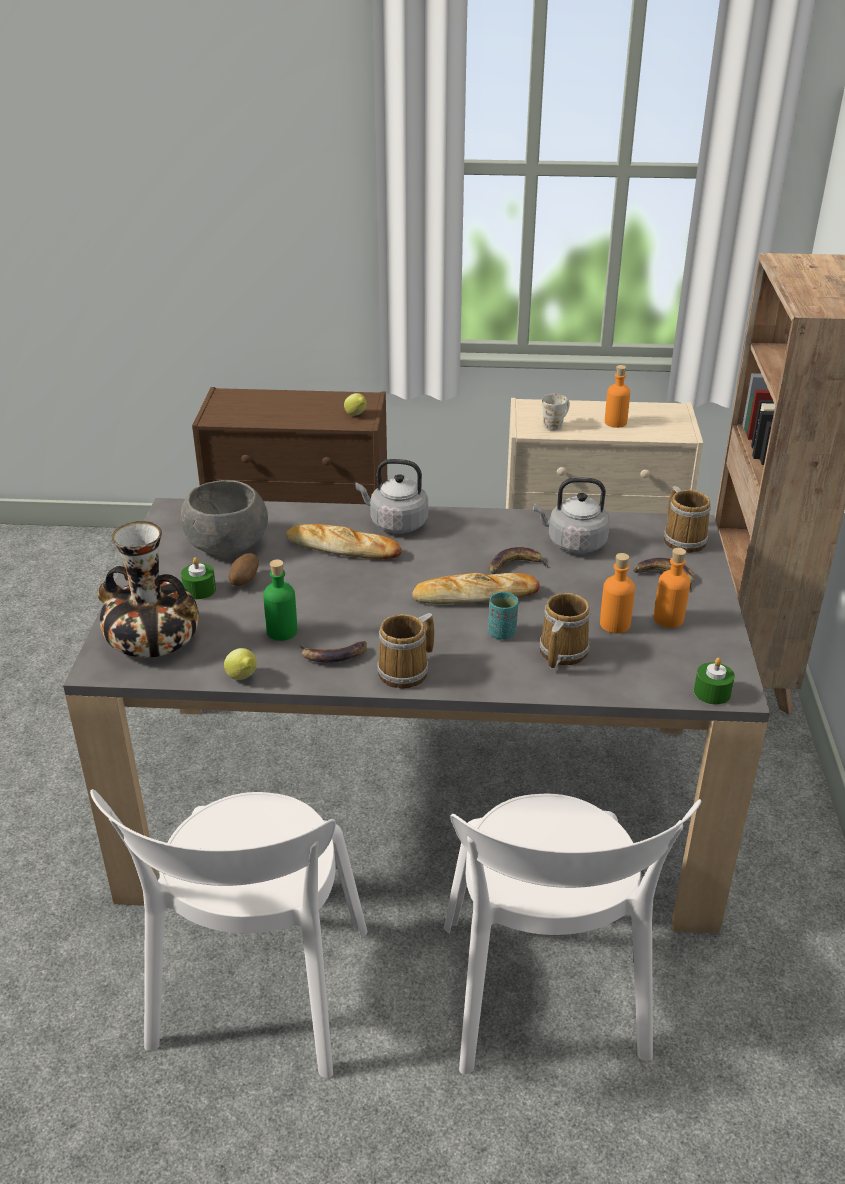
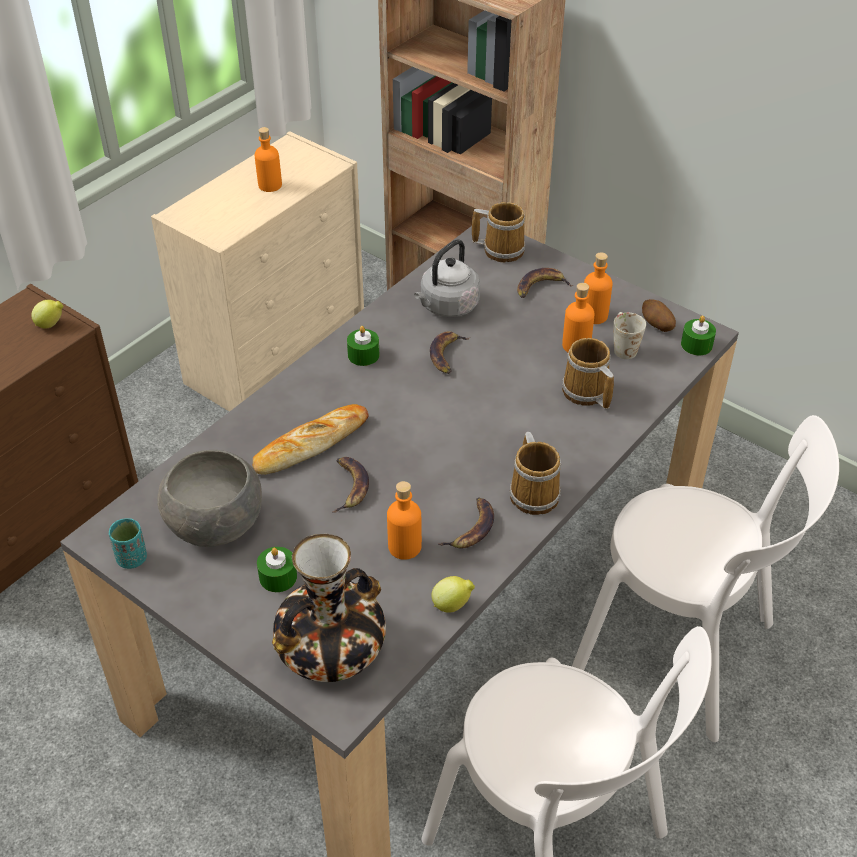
camera: 55 degrees left, 10 degrees up
(244, 580) = (295, 537): potato -> potato (656, 325)
(282, 631) = (404, 546): green bottle -> orange bottle
(319, 582) = (349, 486): none -> banana
(395, 523) = (306, 392): grey kettle -> none
(466, 530) = (363, 355): none -> green candle
(475, 595) = (466, 399): bread -> none
(502, 633) = (532, 411): turquoise cup -> turquoise cup (132, 558)
(556, 424) = (231, 217): white mug -> white mug (622, 346)

